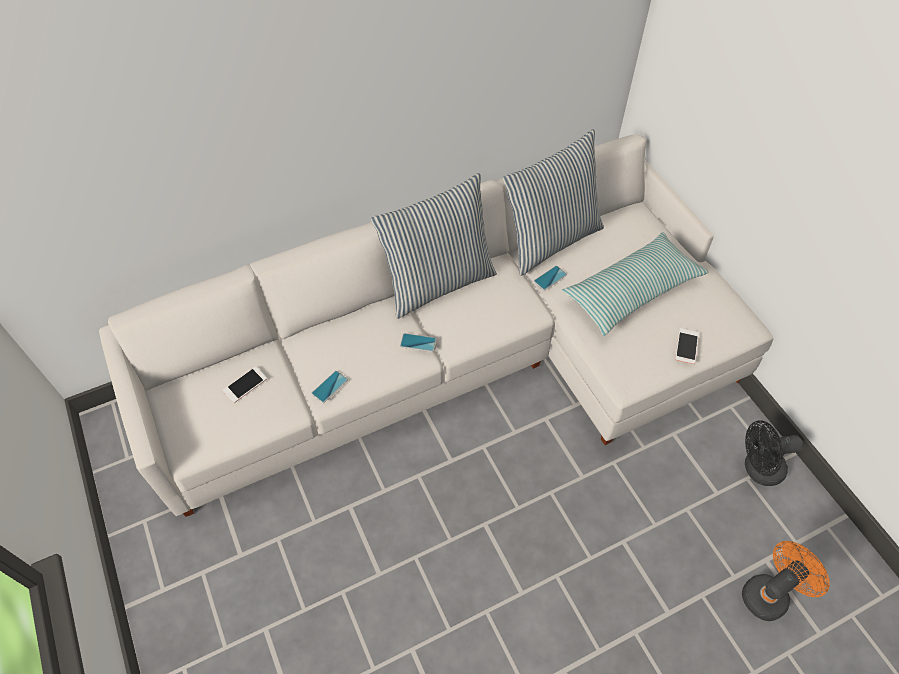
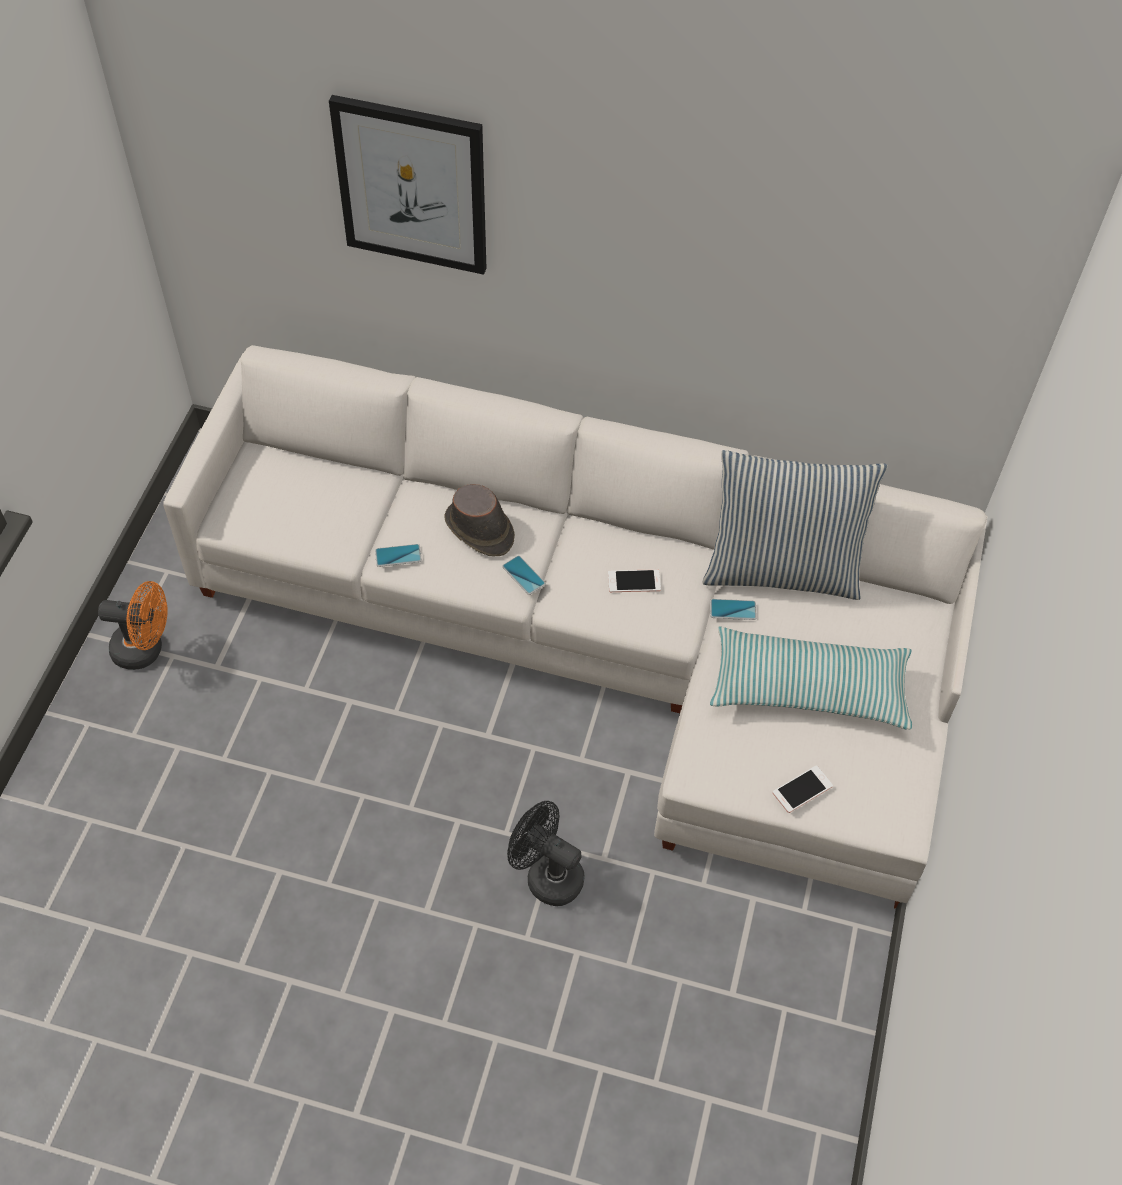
camera: 40 degrees right, 0 degrees up
(193, 104) = (412, 185): none -> picture
(245, 385) = (326, 497): phone -> phone (634, 581)
(364, 335) = (479, 530): none -> brown hat
(438, 282) = (608, 529): pillow -> none
(757, 469) = (808, 1010): black fan -> black fan (546, 875)
(769, 593) = (674, 1130): orange fan -> orange fan (145, 649)

